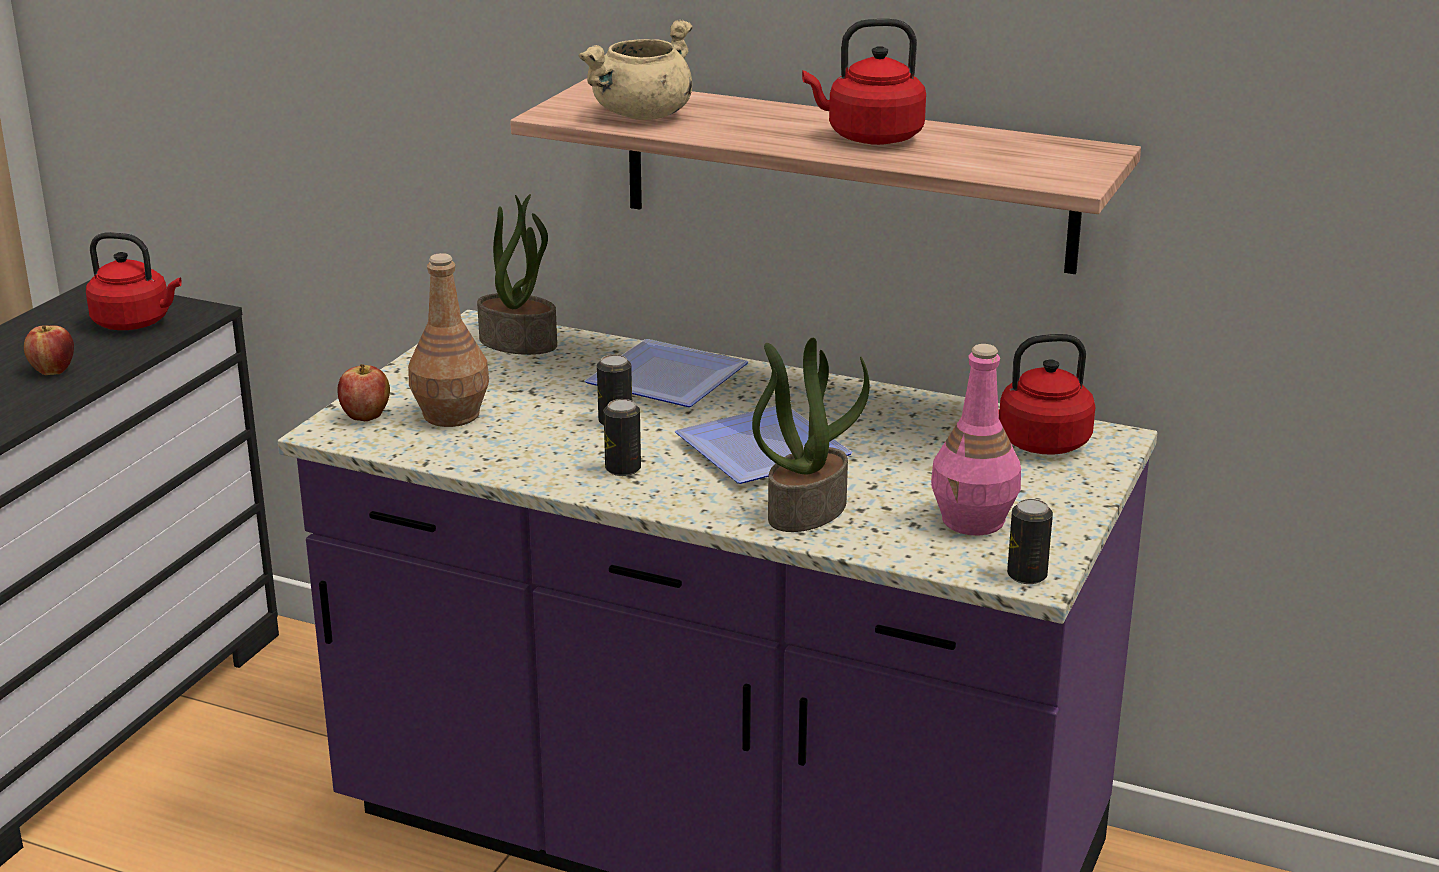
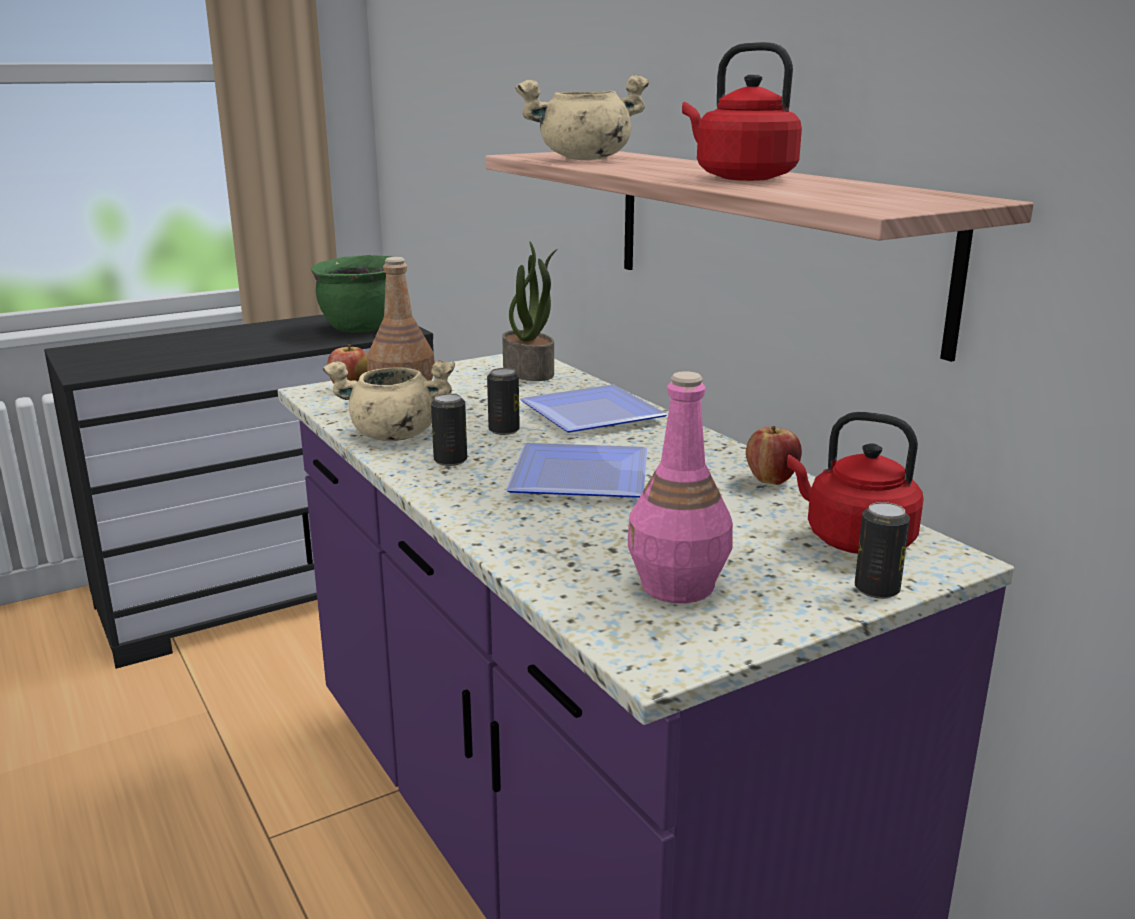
camera: 35 degrees right, 5 degrees down
(53, 371) = (276, 341): apple -> apple (771, 480)
(136, 323) = (362, 329): red kettle -> green cooking pot
(518, 459) = (392, 435): none -> beige cooking pot
(806, 510) = (538, 530): potted plant -> none
(1027, 576) = (651, 656): can -> can (877, 589)

